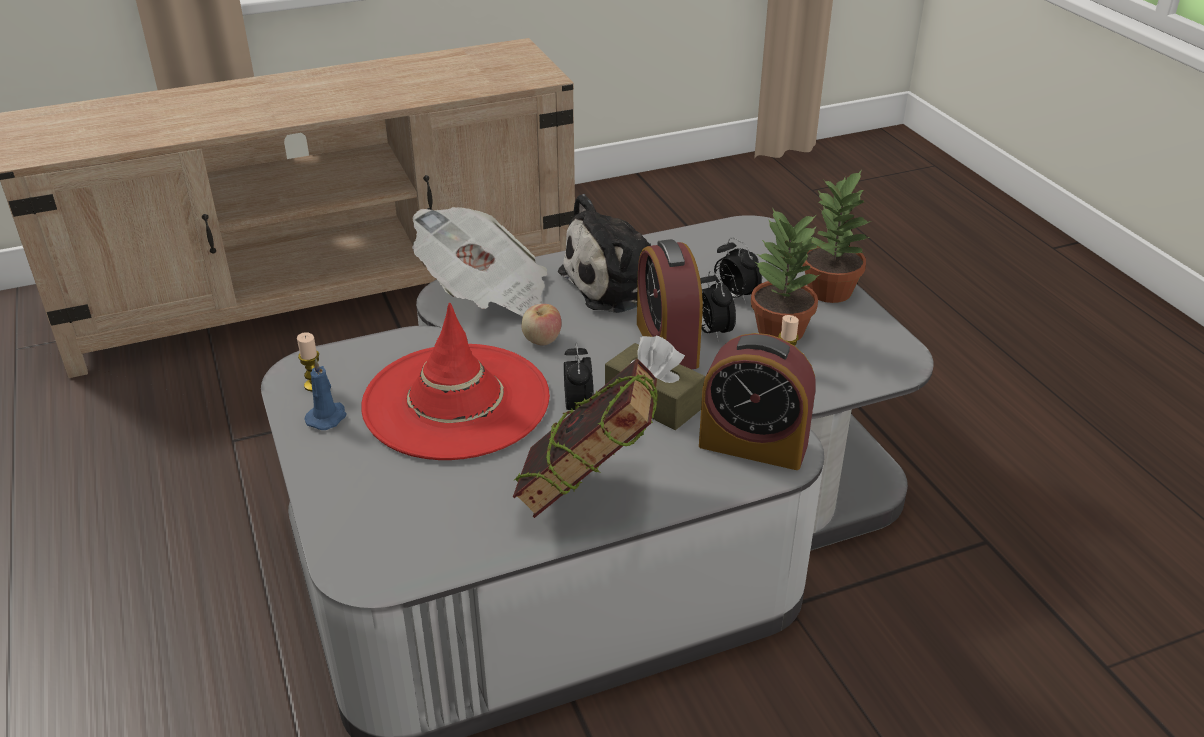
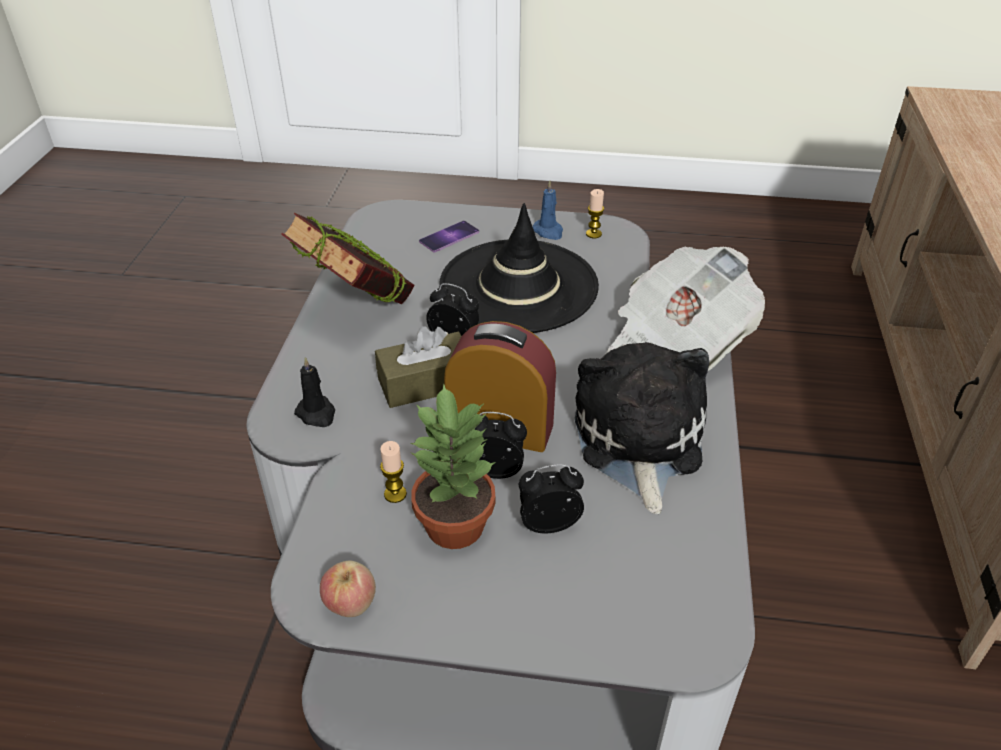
camera: 120 degrees right, 5 degrees up
(386, 488) = (449, 237): none -> phone
(456, 401) = (518, 286): red hat -> black hat
(542, 340) = (570, 354): apple -> apple (350, 603)
(753, 445) = (317, 414): alarm clock -> black candle
(831, 291) = (494, 625): potted plant -> none

